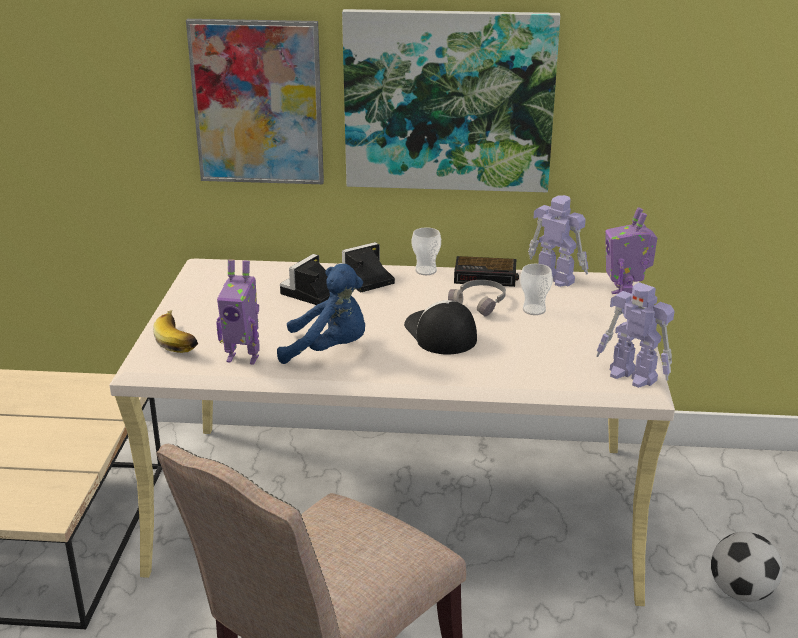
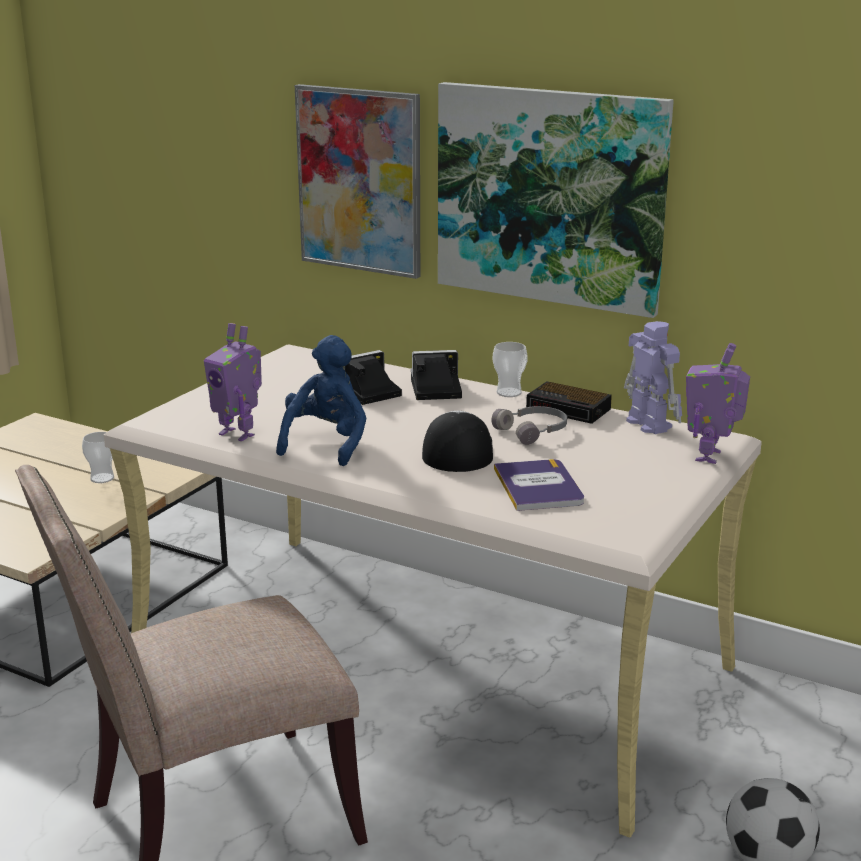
camera: 25 degrees right, 5 degrees down
(181, 341) = (197, 409): banana -> none
(328, 350) = (326, 443): blue plush toy -> blue plush toy turned 105 degrees counterclockwise
(532, 352) = (538, 486): none -> book
(534, 310) = (587, 449): cup -> cup (102, 478)
(633, 376) = (629, 532): toy robot -> none

